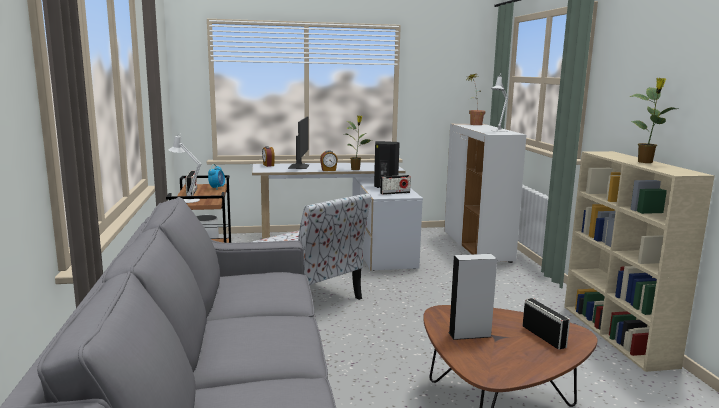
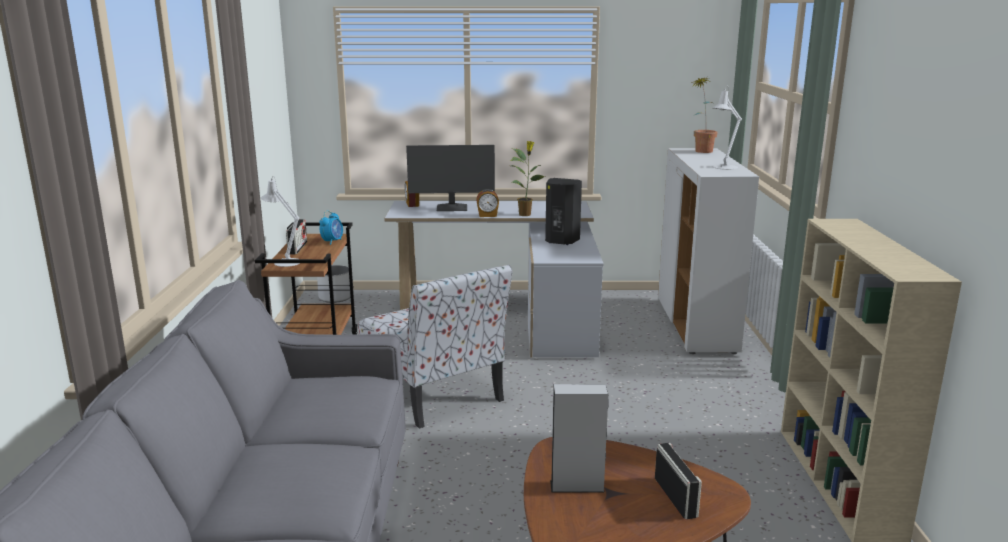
camera: 10 degrees right, 5 degrees up
(299, 166) = (452, 208): monitor -> monitor turned 75 degrees clockwise
(395, 193) = (569, 253): radio -> none
(645, 162) = (882, 247): potted plant -> none

